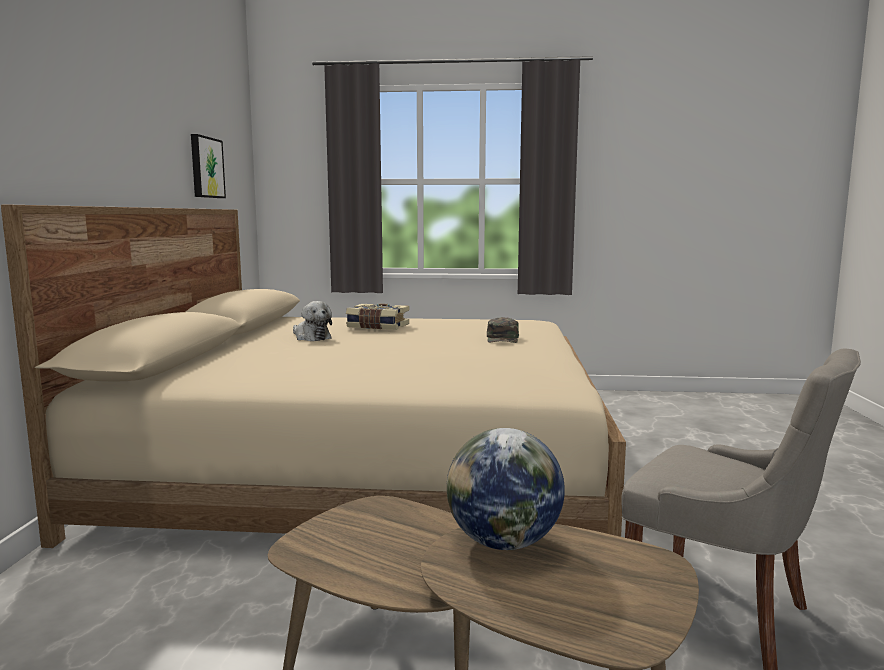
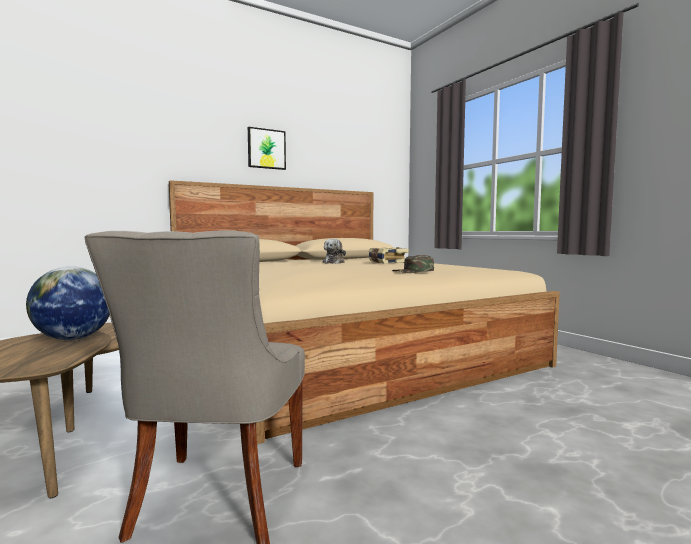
camera: 55 degrees right, 5 degrees down
(206, 167) = (346, 167): picture -> picture (266, 149)

